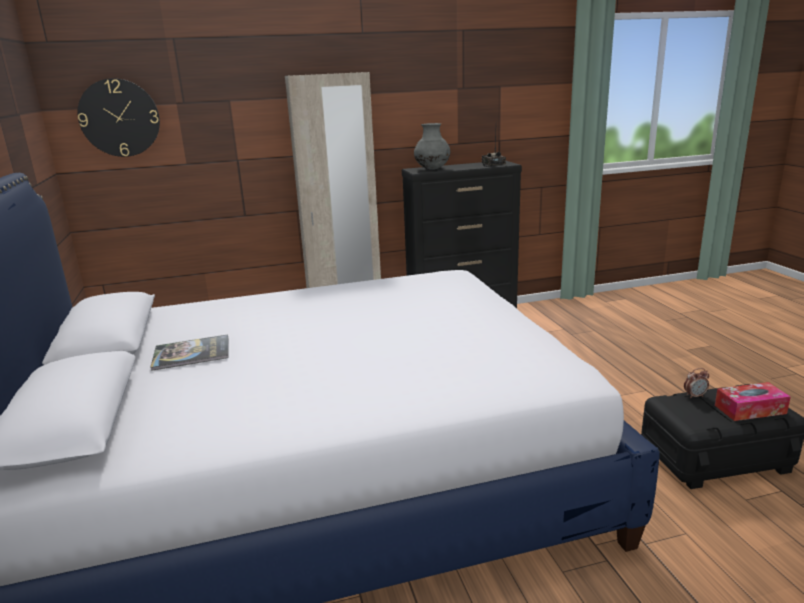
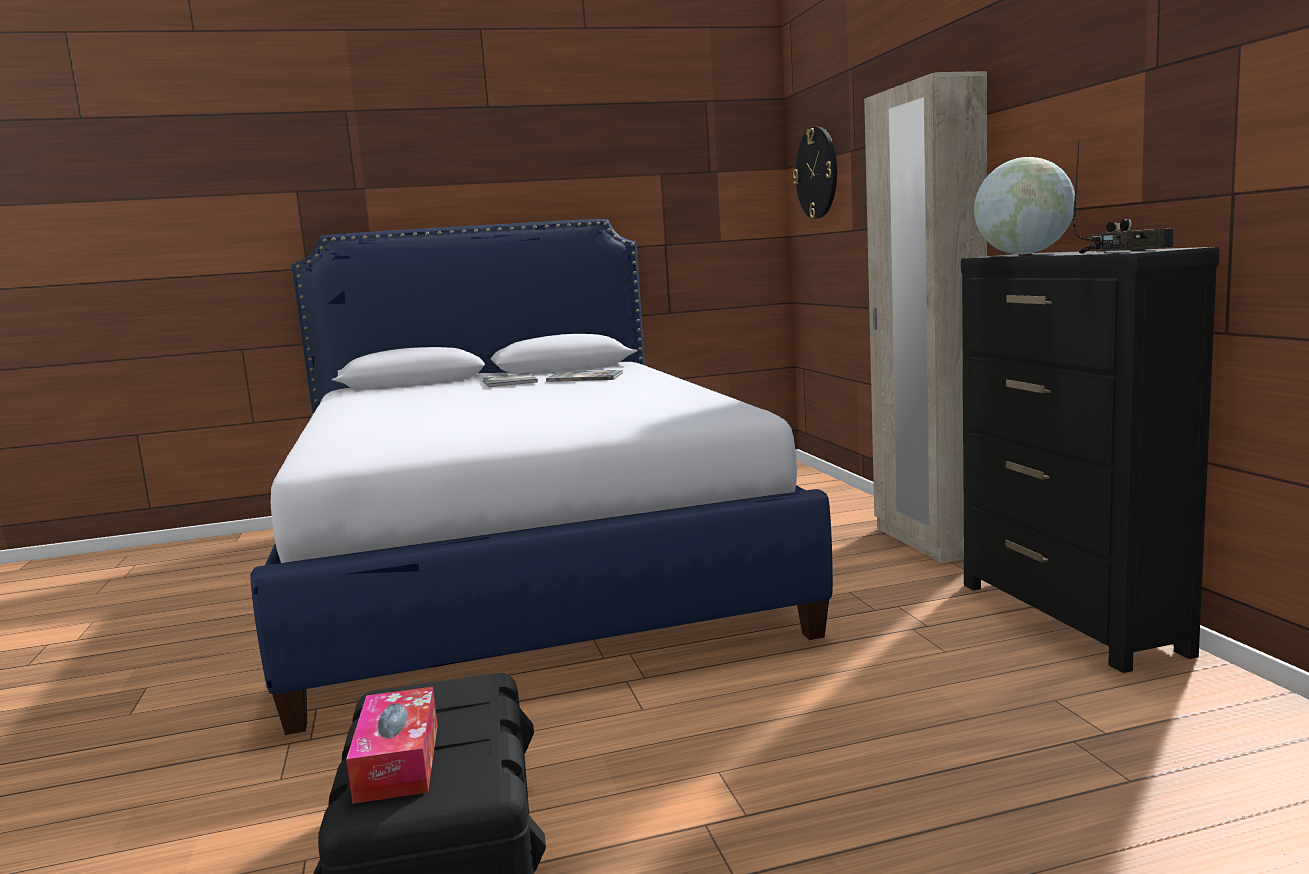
camera: 90 degrees right, 10 degrees down
(223, 321) = (585, 378): none -> book
(432, 169) = (1023, 254): grey vase -> globe
(694, 396) = (483, 711): alarm clock -> none

